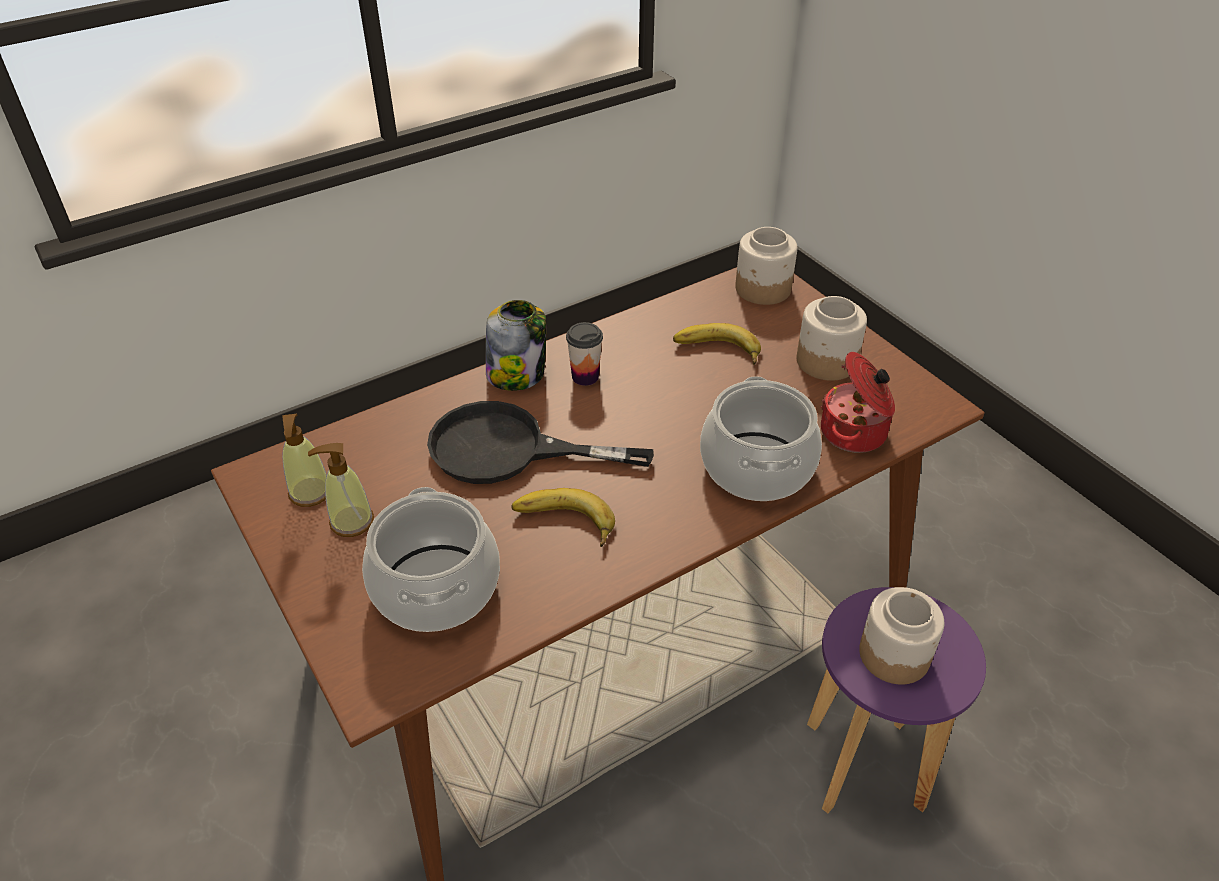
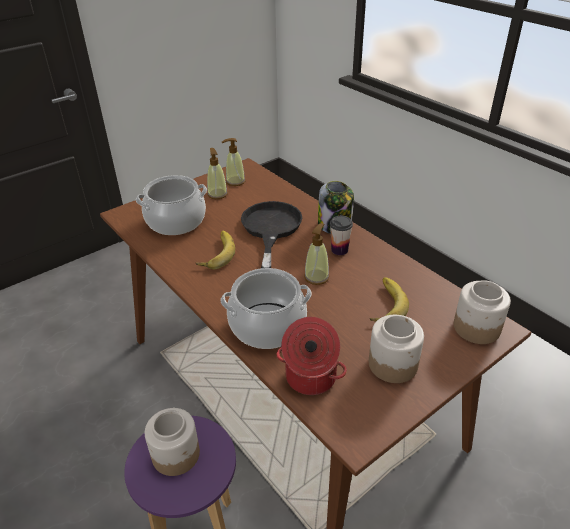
camera: 85 degrees right, 5 degrees down
(649, 407) = (316, 277): none -> soap dispenser

